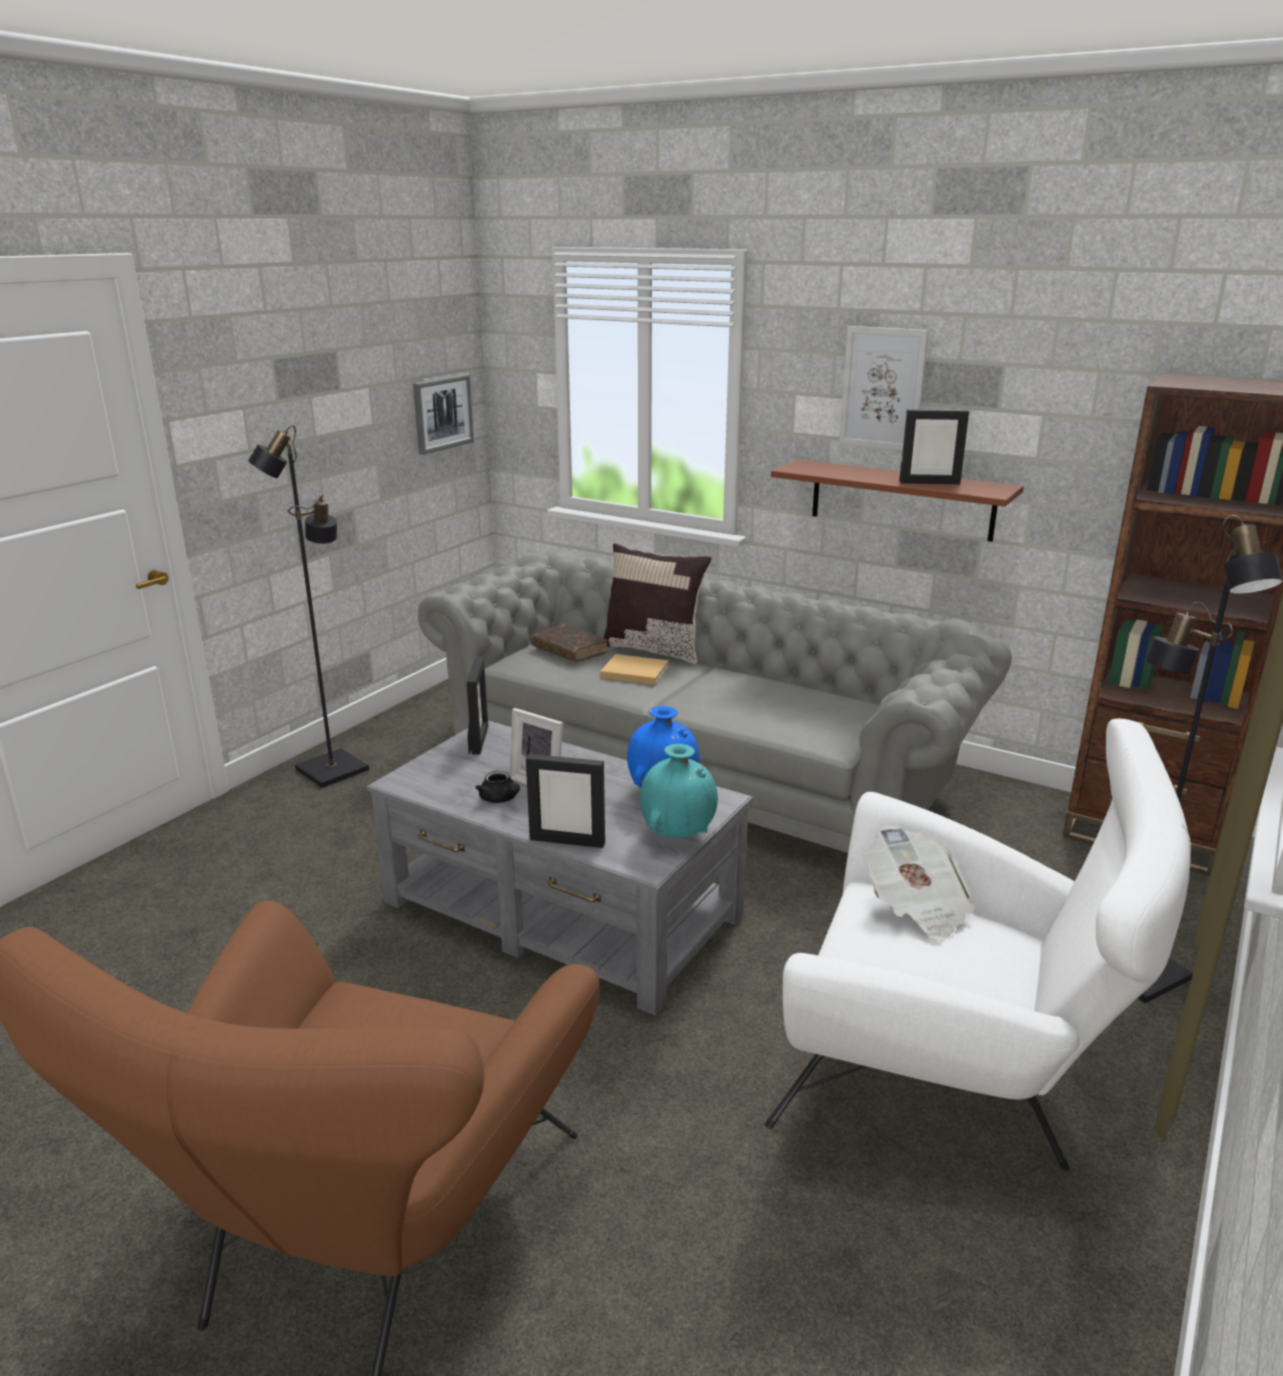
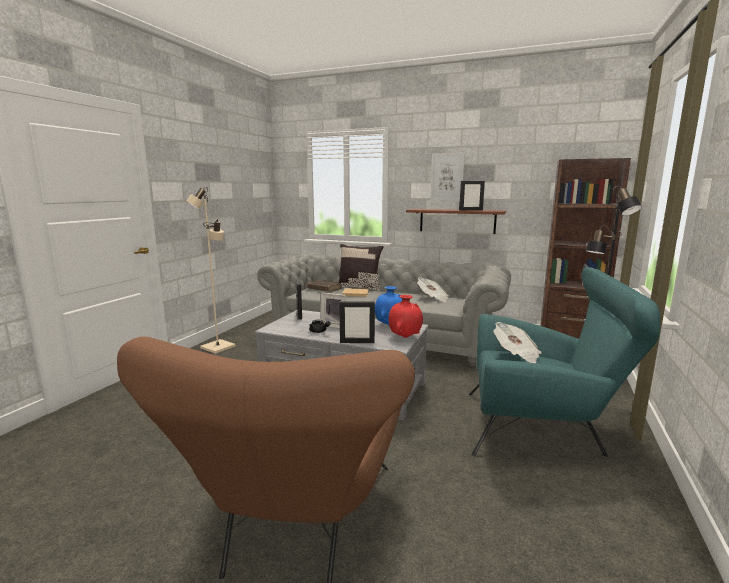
camera: 10 degrees left, 10 degrees down
(332, 769) = (218, 347): black floor lamp -> beige floor lamp
(442, 413) = (259, 198): picture -> none
(678, 835) = (405, 337): turquoise vase -> red vase
(809, 701) = (433, 298): none -> newspaper
(954, 1077) = (542, 429): white armchair -> turquoise armchair

